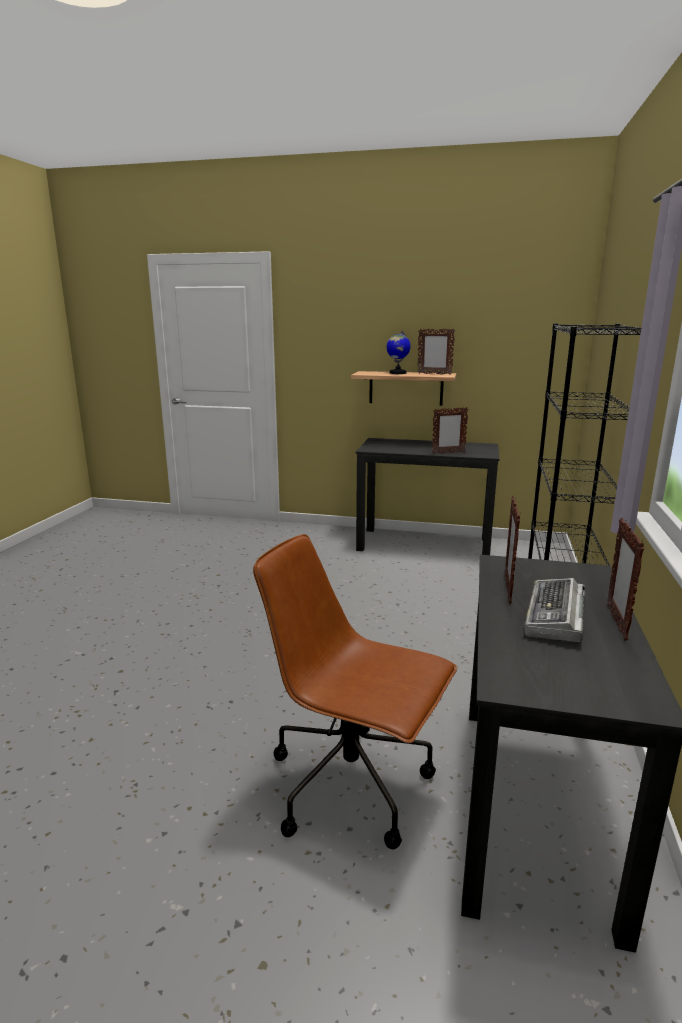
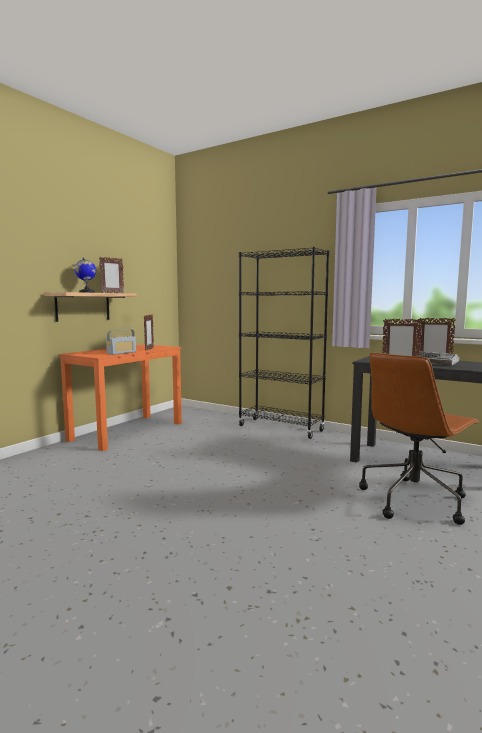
camera: 70 degrees left, 10 degrees down
(401, 451) = (121, 353): none -> radio
(424, 544) = (127, 431): black desk -> orange desk

